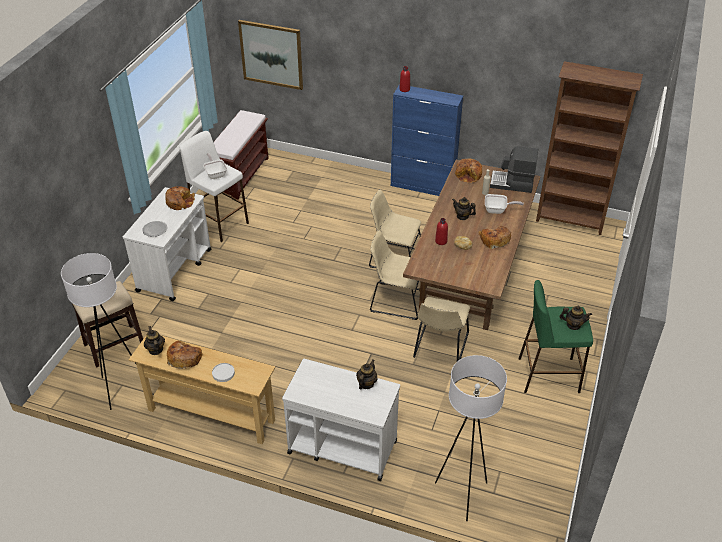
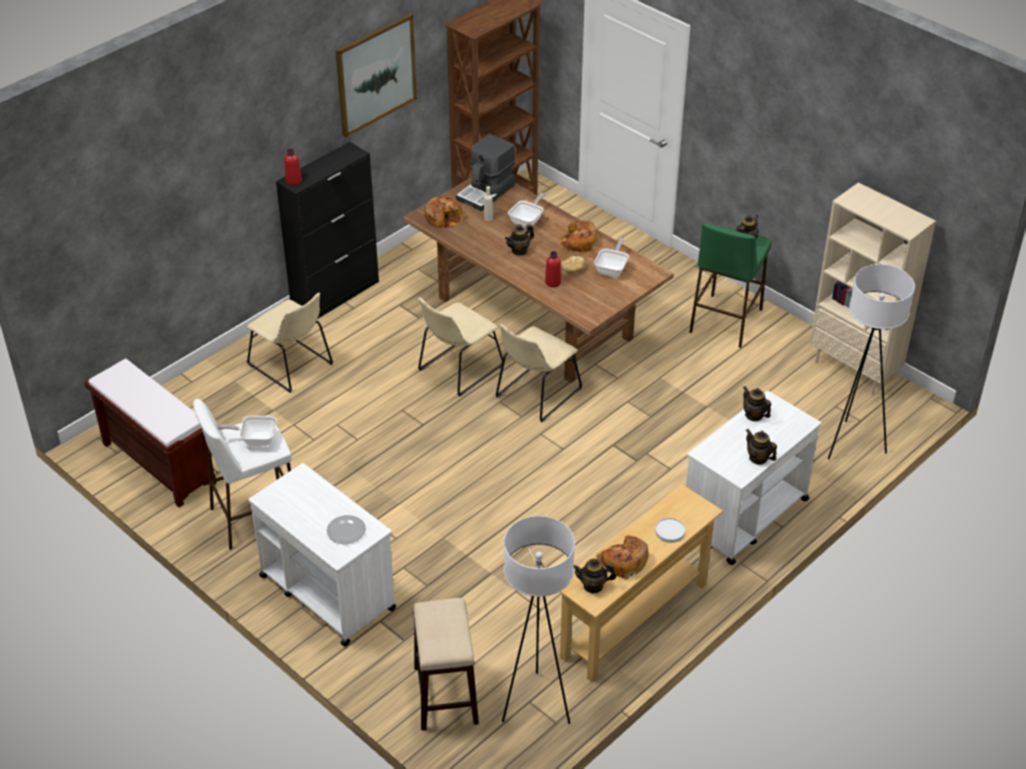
camera: 65 degrees left, 0 degrees up
(180, 202) = (299, 490): bread -> none
(271, 54) = (98, 265): picture -> picture (376, 74)
(319, 399) = (758, 458): none -> teapot
(423, 186) = (336, 295): blue cabinet -> black cabinet
(440, 347) = (636, 385): beige chair -> beige chair (292, 366)
(478, 264) = (612, 269): none -> frying pan
(552, 473) = (854, 370): none -> beige bookcase

